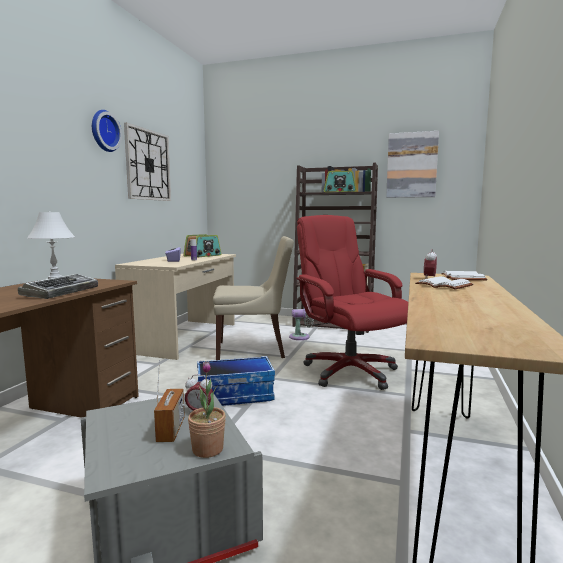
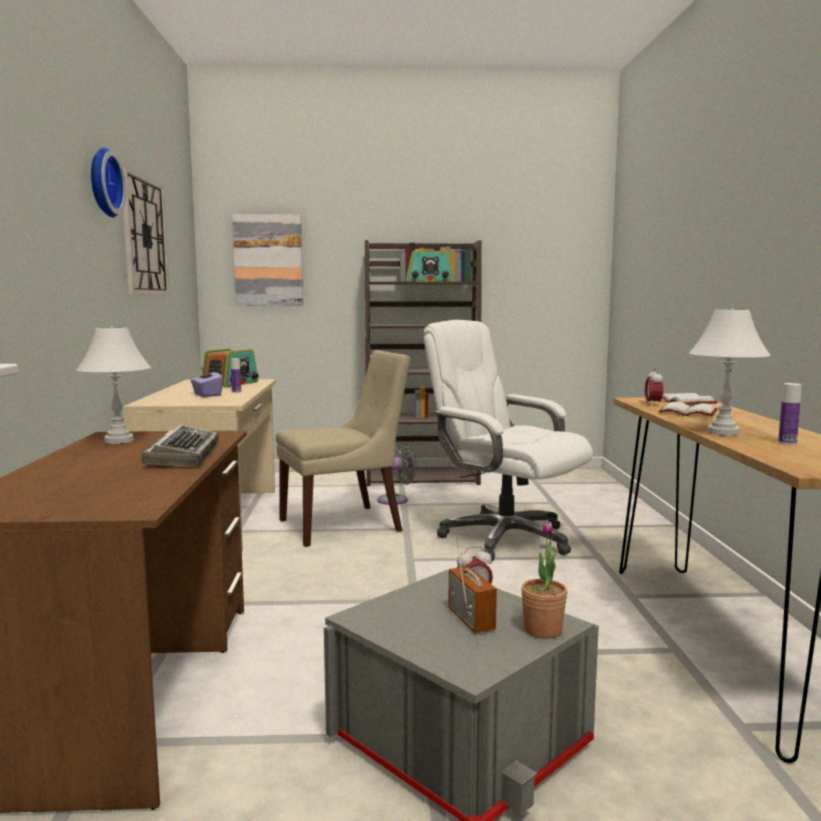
camera: 20 degrees left, 0 degrees up
(235, 395) = (385, 588): storage box -> none
(349, 371) = (504, 538): red office chair -> white office chair
(411, 165) = (522, 244): picture -> picture (268, 260)
(433, 302) = (723, 432): none -> white table lamp
(474, 315) = (787, 443): none -> bottle

